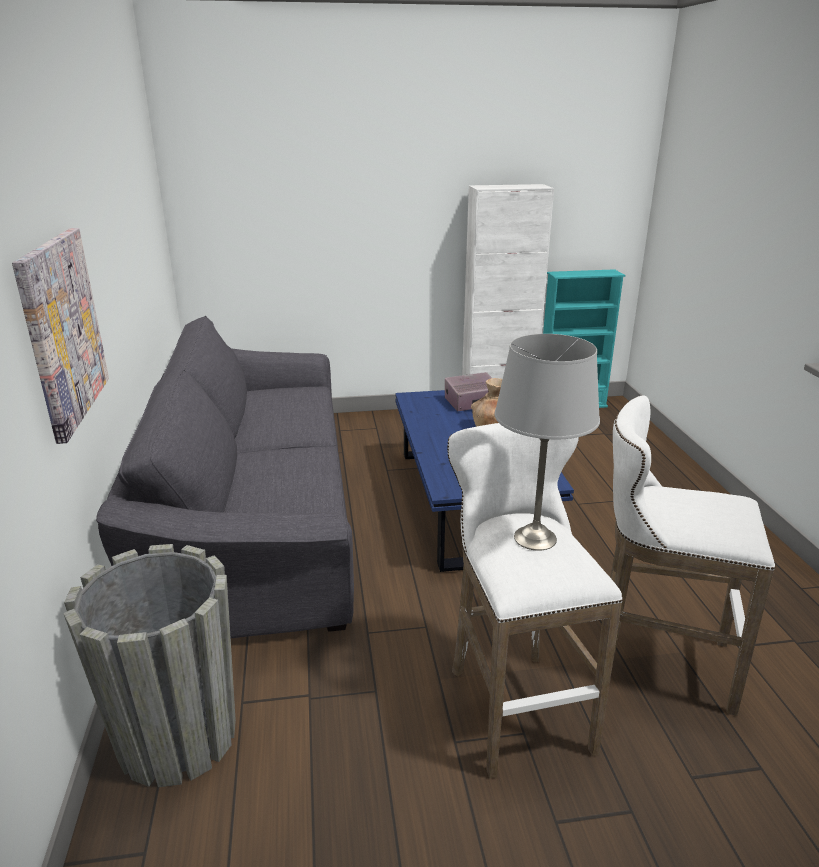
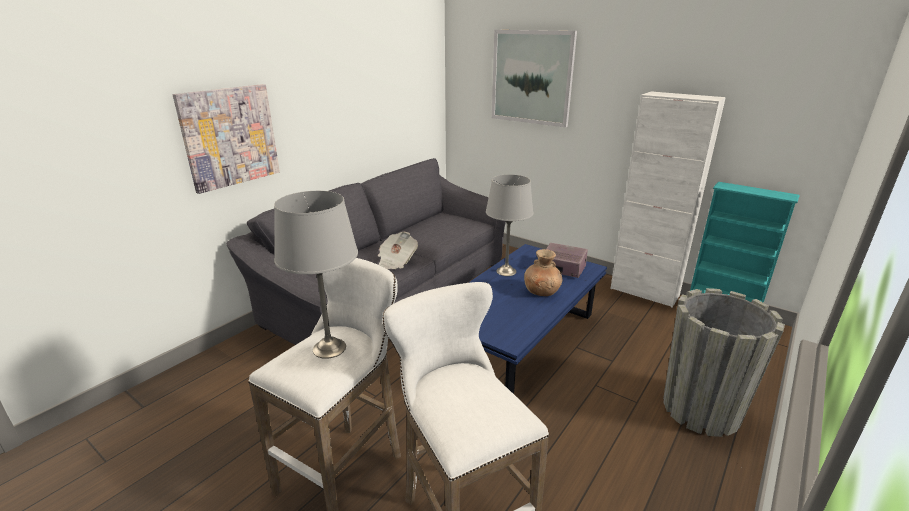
camera: 45 degrees right, 0 degrees up
(177, 737) = (216, 371): grey planter -> grey planter (701, 409)
(305, 462) = (396, 261): none -> newspaper
(312, 182) = (531, 77): none -> picture
(429, 425) = (506, 271): none -> grey table lamp

